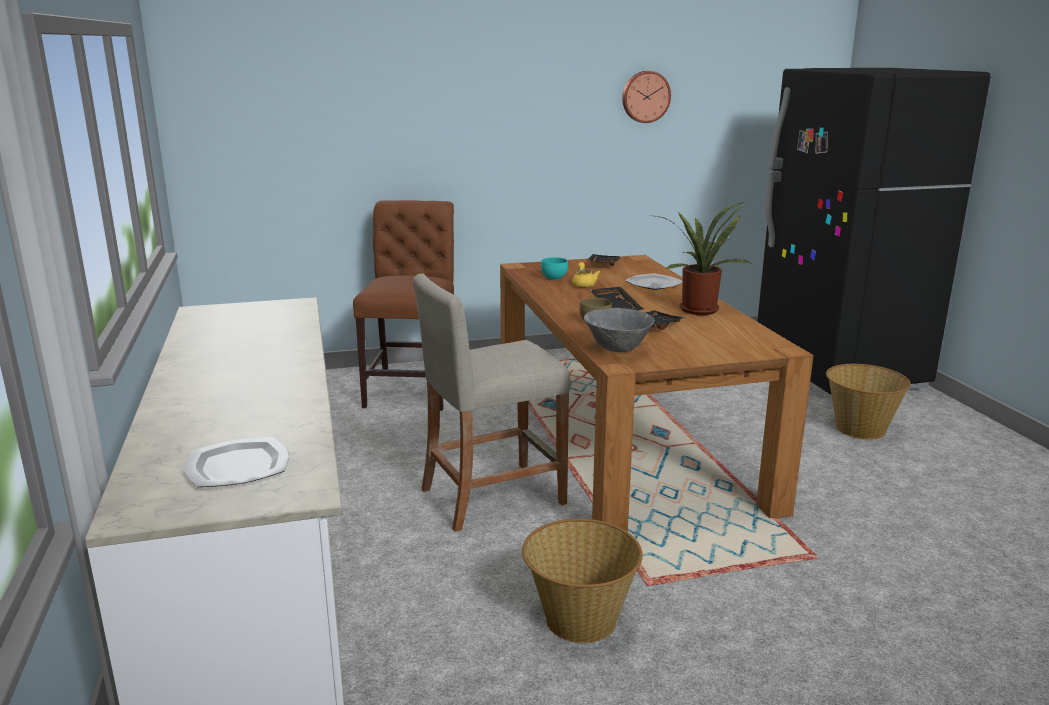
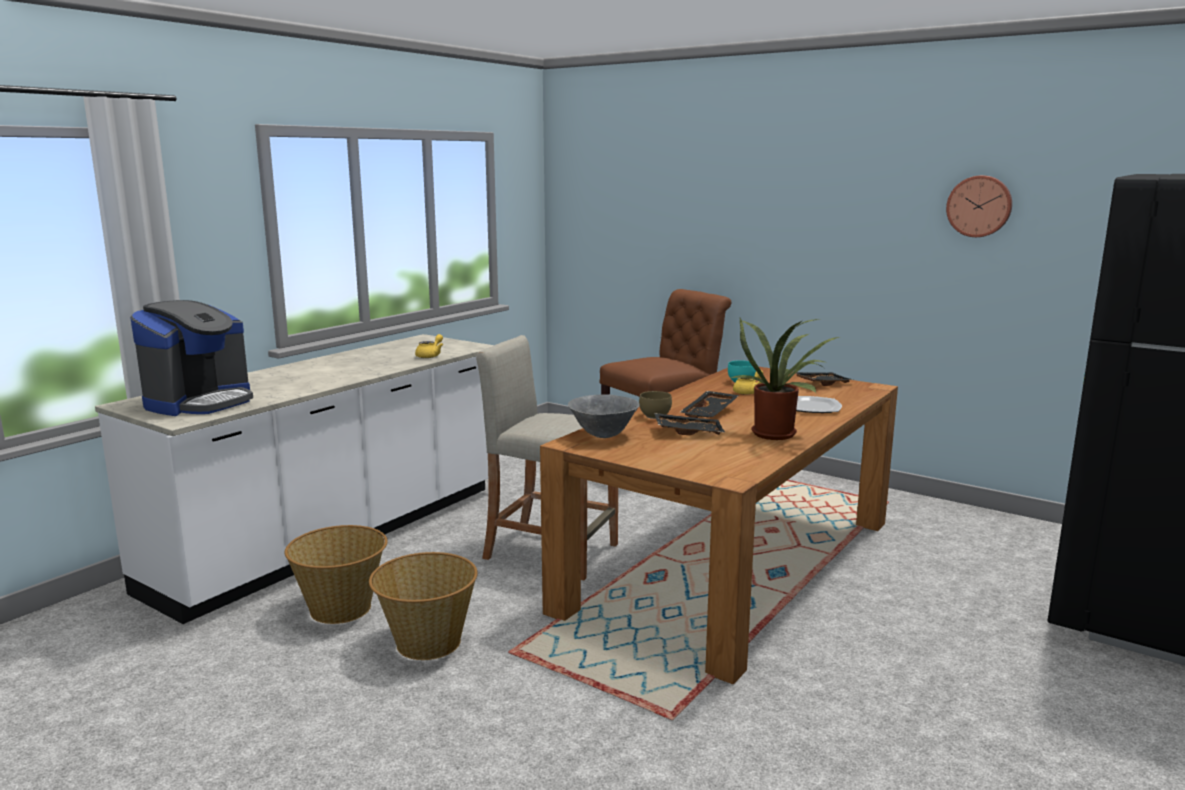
camera: 50 degrees right, 5 degrees down
(237, 466) = (200, 402): plate -> coffee machine
(290, 326) = (430, 355): none -> yellow teapot
(859, 428) = (1016, 670): basket -> basket (342, 608)

